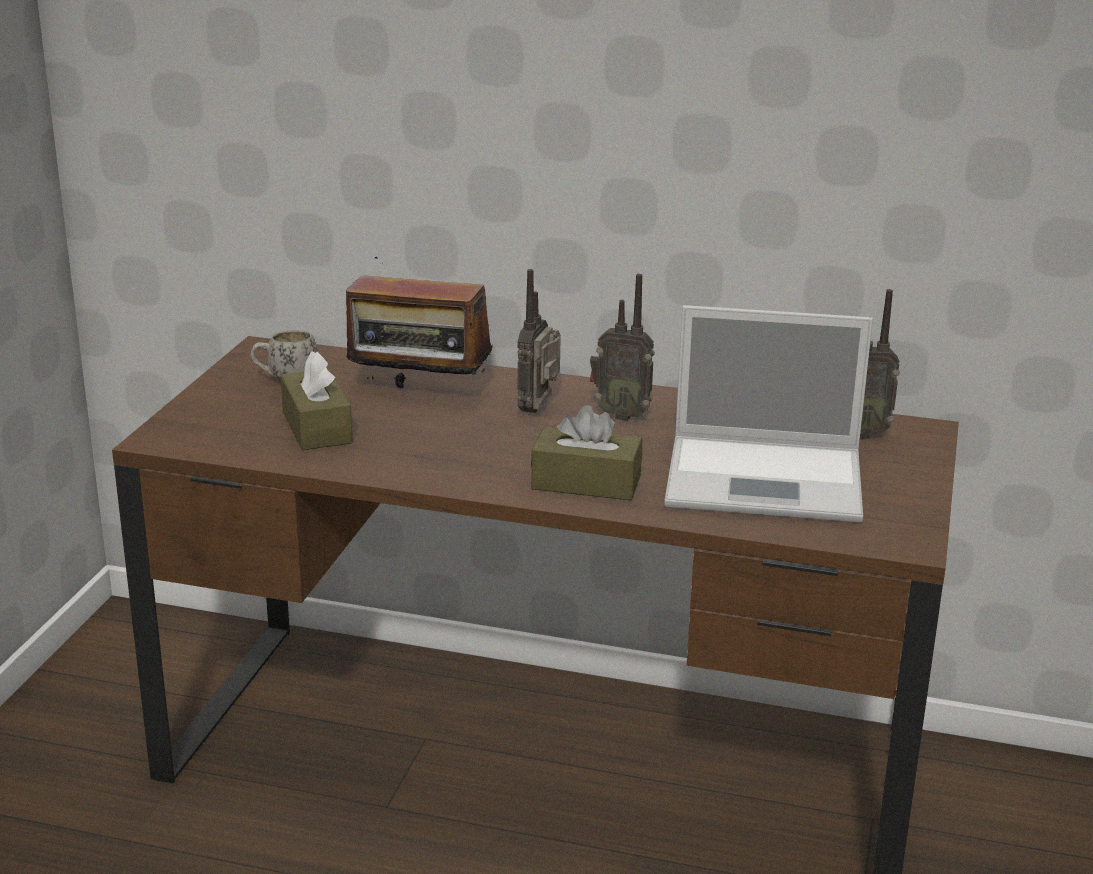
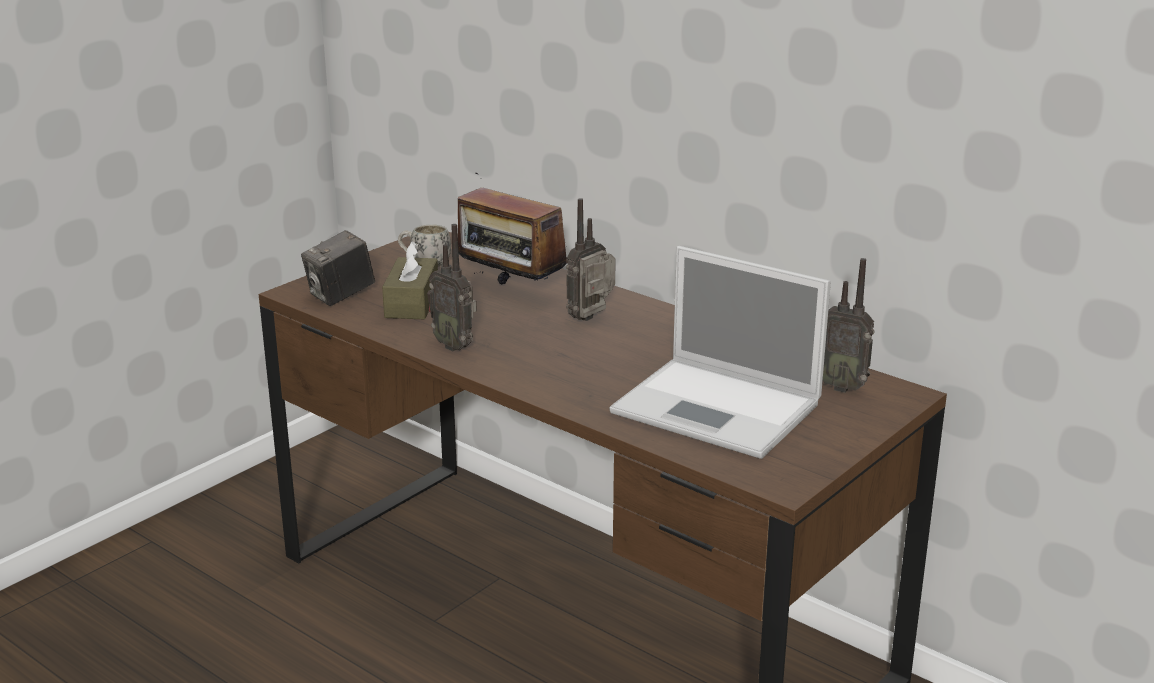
camera: 25 degrees right, 0 degrees up
(221, 434) = (340, 296): none -> camera
(586, 483) = (568, 382): brown tissue box -> none
(621, 414) = (653, 334): radio -> radio (455, 345)

